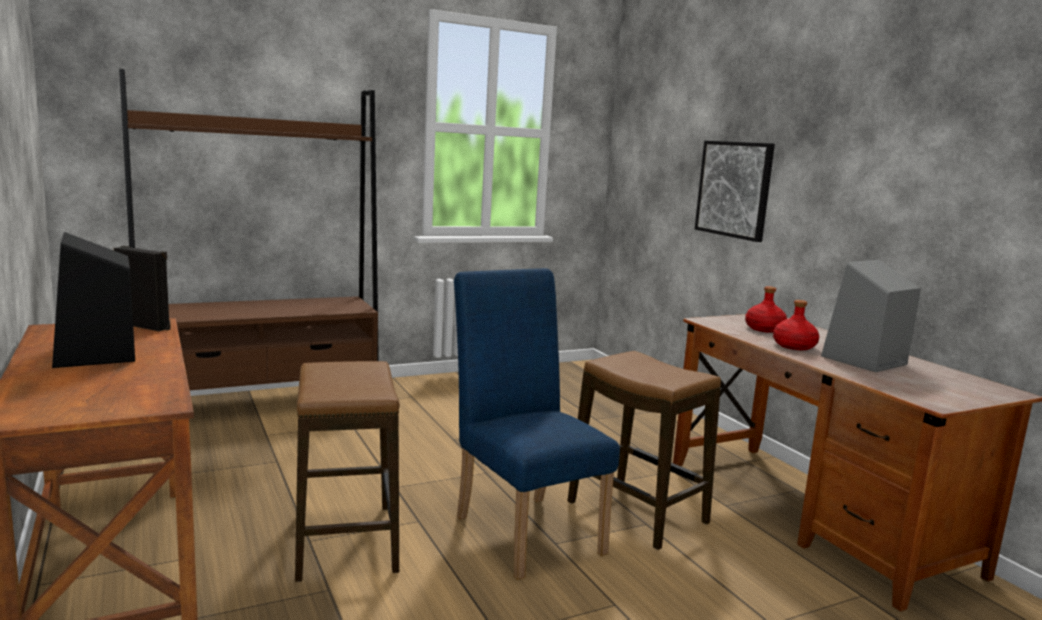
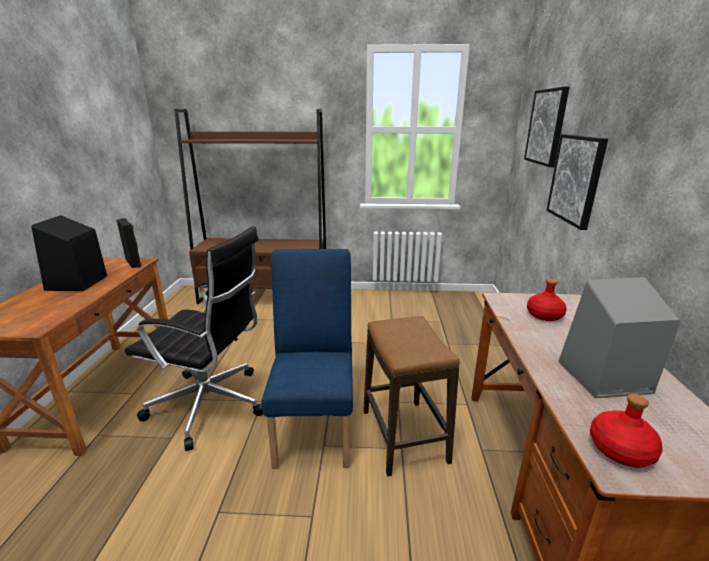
camera: 30 degrees right, 10 degrees up
(346, 542) = (211, 405): stool -> black office chair
(672, 133) = (546, 127): none -> picture
(793, 346) = (546, 342): red bottle -> red bottle (619, 449)

